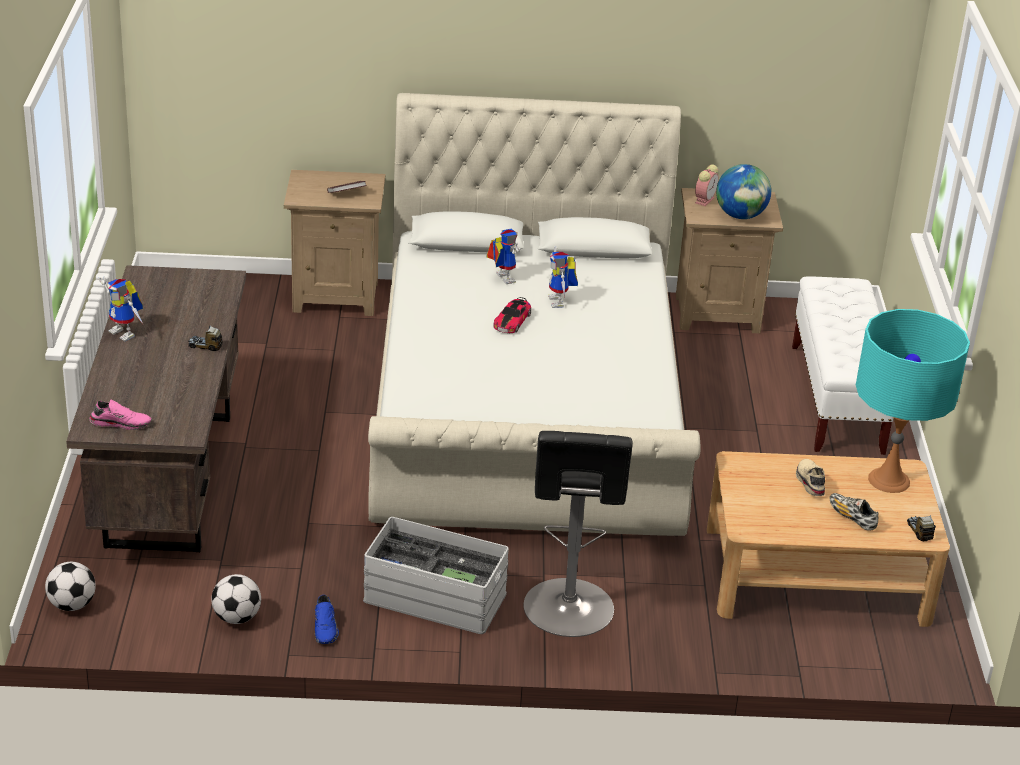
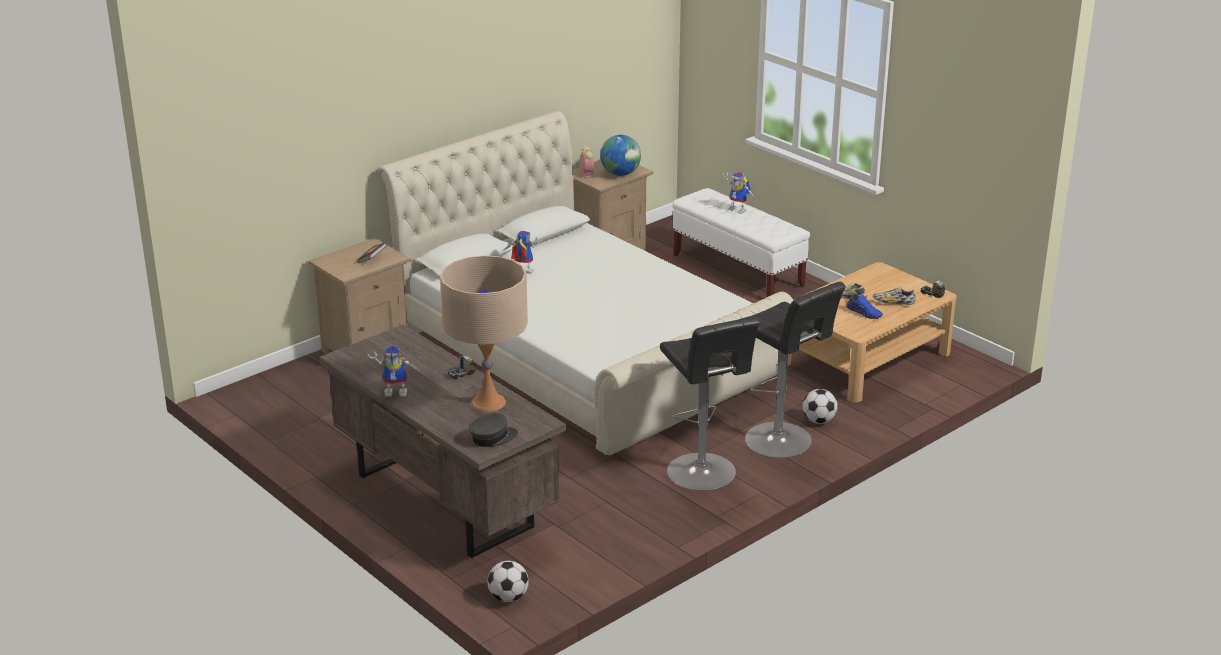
camera: 40 degrees left, 5 degrees down
(121, 423) = (493, 437): pink shoe -> grey cap
(178, 386) = (488, 402): none -> beige table lamp
(237, 617) = (616, 546): football -> football (818, 421)
(326, 628) = (674, 522): blue shoe -> blue shoe (864, 313)
(434, 597) = (704, 474): grey storage box -> black stool
(512, 321) = (570, 290): toy car -> none
(560, 302) = (578, 269): toy robot -> toy robot (740, 209)
(889, 480) = (880, 278): turquoise table lamp -> none

